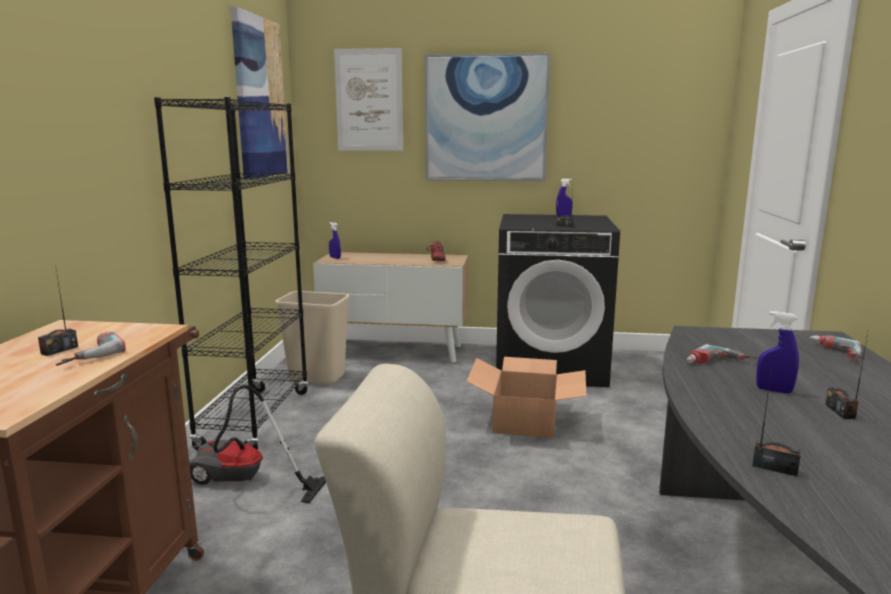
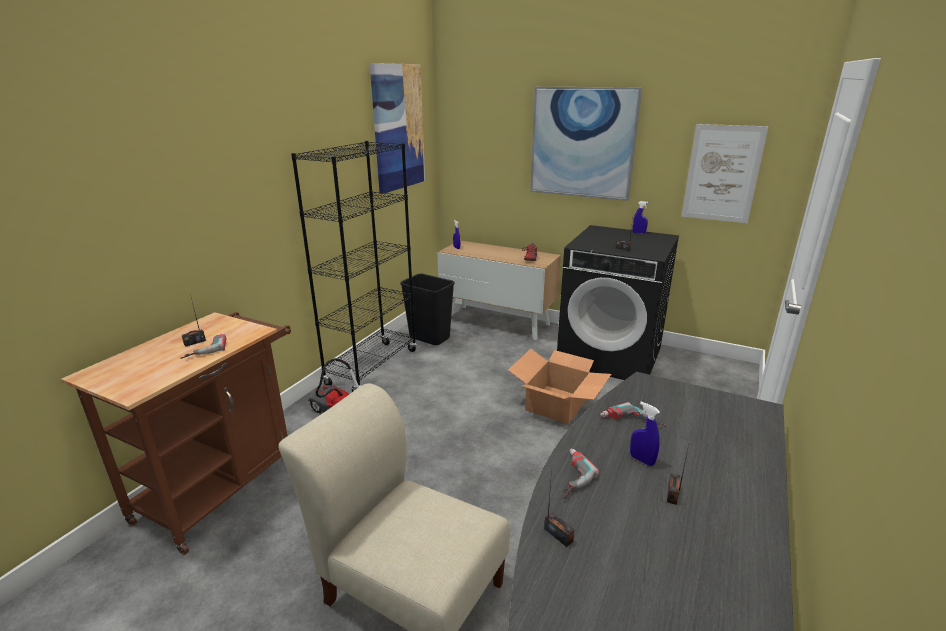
camera: 20 degrees right, 10 degrees up
(318, 377) = (430, 338): beige trash can -> black trash can
(369, 100) = (491, 123): picture -> picture (722, 174)
(833, 354) = (741, 430): power drill -> power drill (568, 476)

